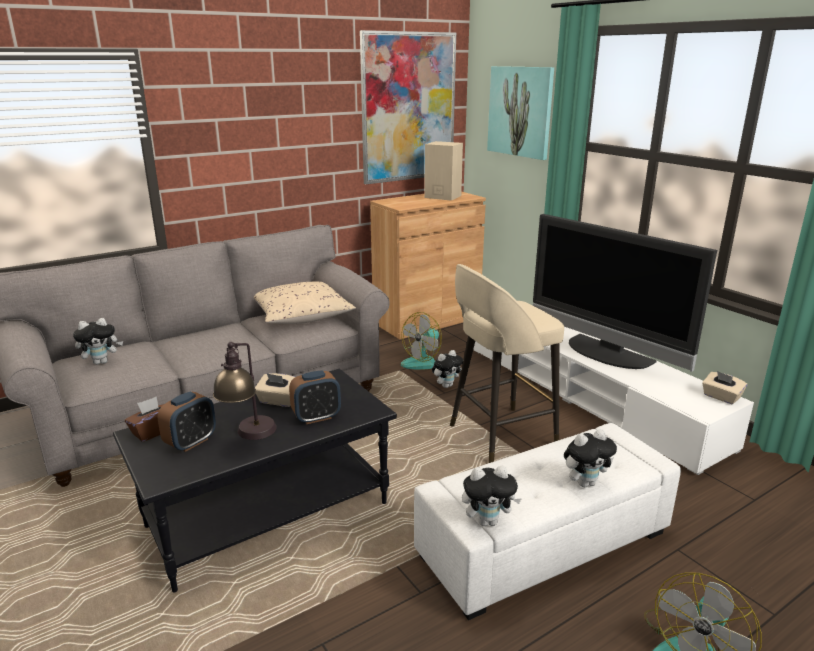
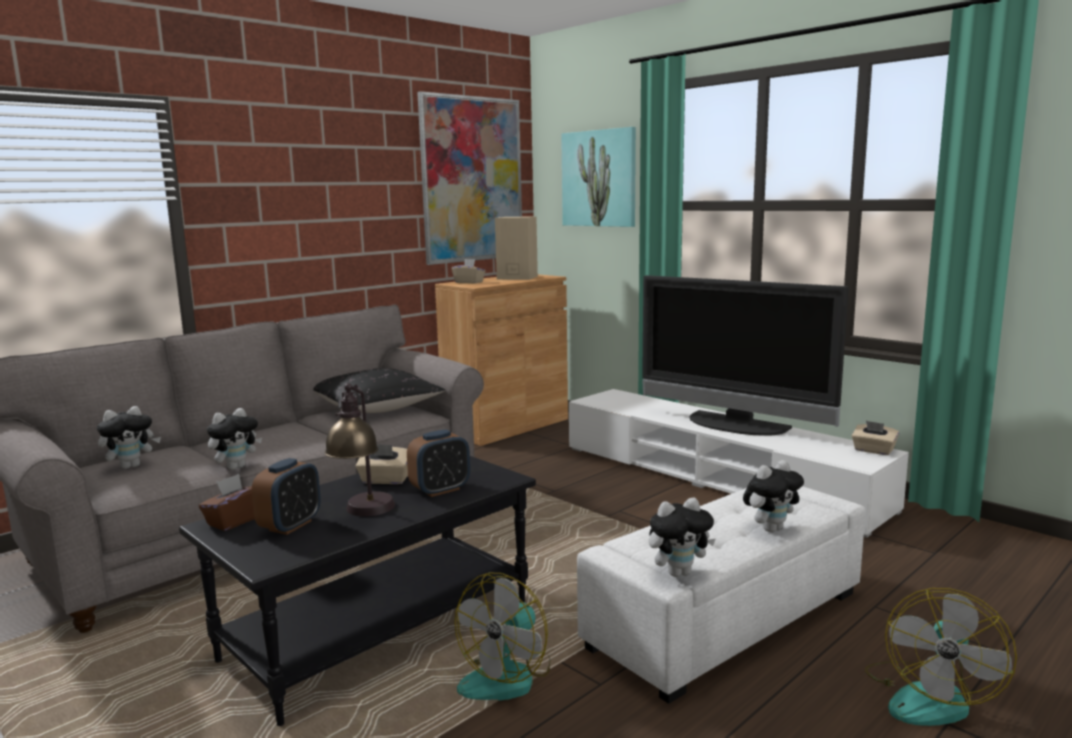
camera: 10 degrees left, 10 degrees down
(302, 315) = (375, 407): beige pillow -> black pillow
(399, 201) = (469, 282): none -> beige tissue box
(424, 361) = (519, 464): fan -> fan (507, 676)
(446, 385) = (553, 484): plush toy -> plush toy (236, 467)
(499, 436) = (634, 524): beige stool -> none

